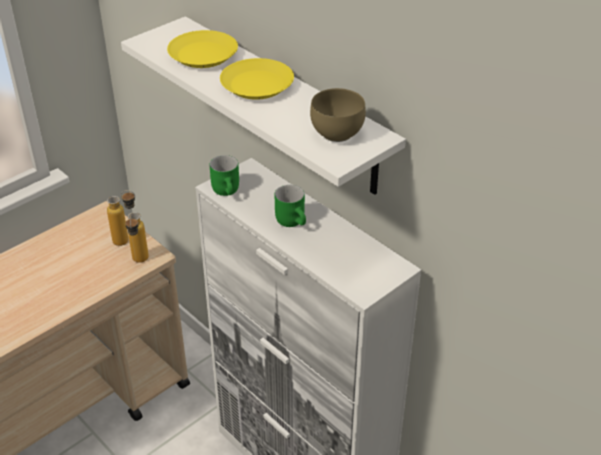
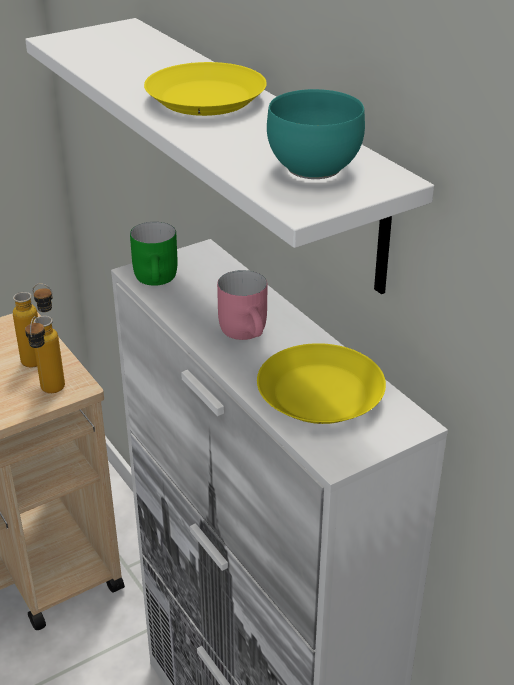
camera: 10 degrees right, 5 degrees down
(203, 55) = (140, 59): yellow plate -> yellow plate (321, 393)
(294, 221) = (249, 332): green mug -> pink mug
(337, 132) = (316, 167): brown bowl -> turquoise bowl

